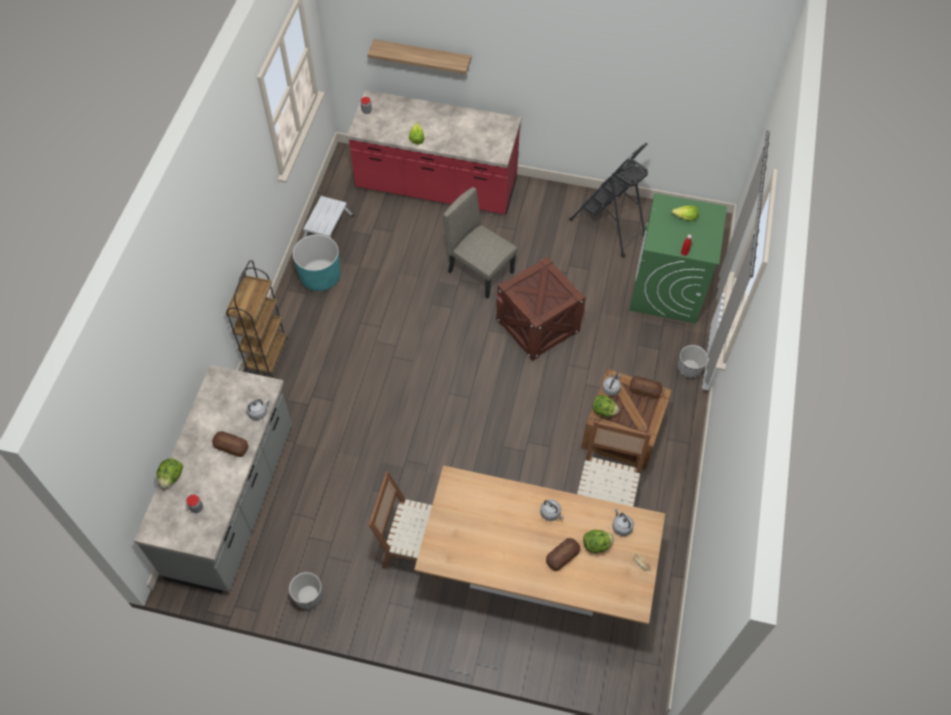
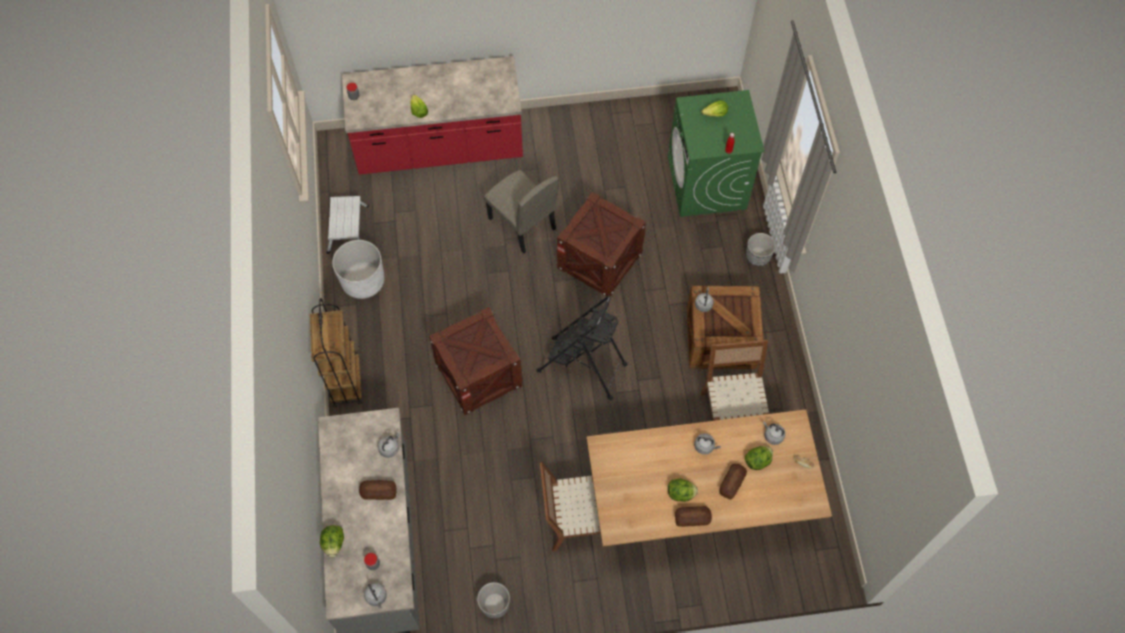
camera: 20 degrees left, 5 degrees up
(186, 538) = (377, 597): none -> grey kettle
(320, 276) = (363, 281): turquoise planter -> white planter
(384, 388) = (478, 374): none -> crate
(422, 57) = (399, 26): shelf -> none
(481, 272) = (522, 224): beige chair -> beige chair turned 150 degrees counterclockwise
(604, 411) = (706, 328): lettuce -> lettuce (681, 493)
(608, 228) = (627, 138): step ladder -> step ladder (583, 368)
(644, 390) = (735, 295): bread -> bread (692, 518)

